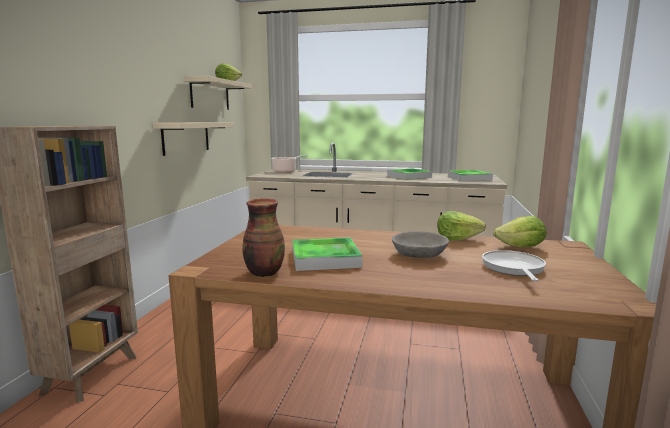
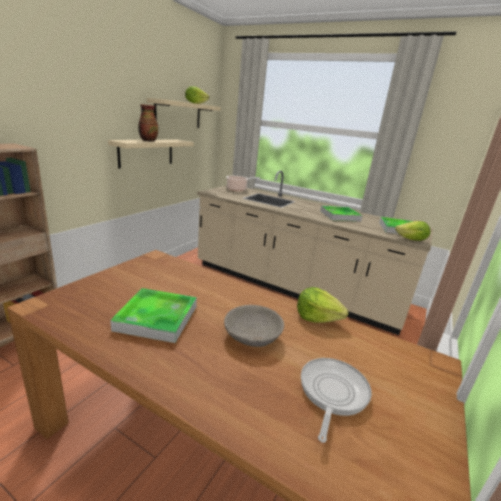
camera: 15 degrees right, 10 degrees up
(263, 272) = (82, 325): vase -> vase (148, 141)
(521, 247) = (375, 352): lettuce -> lettuce (411, 240)

